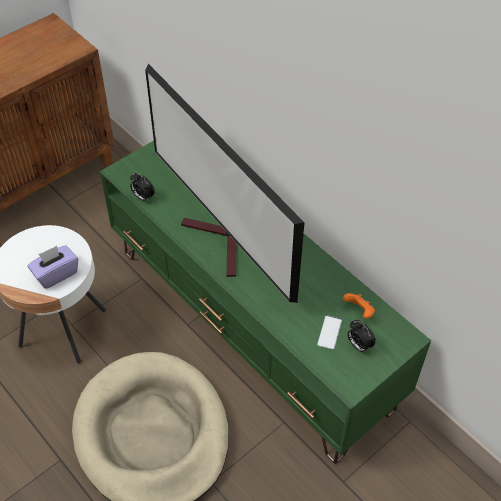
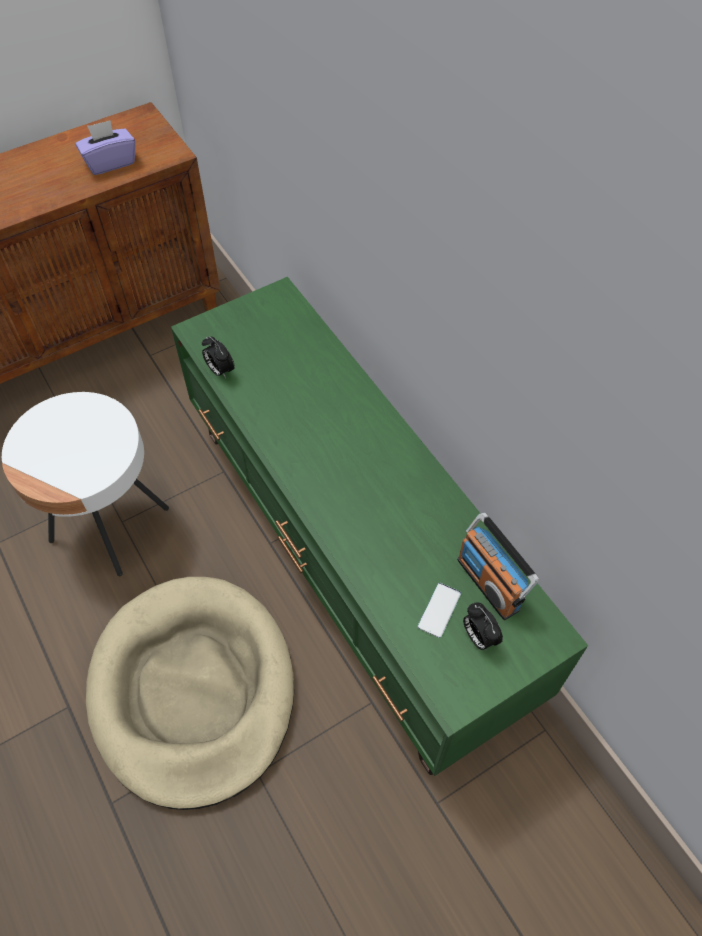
camera: 10 degrees right, 5 degrees up
(56, 274) = (85, 463): purple tissue box -> purple tissue box (110, 162)
(222, 242) = (314, 451): television -> none
(359, 311) = (489, 583): orange game controller -> radio

